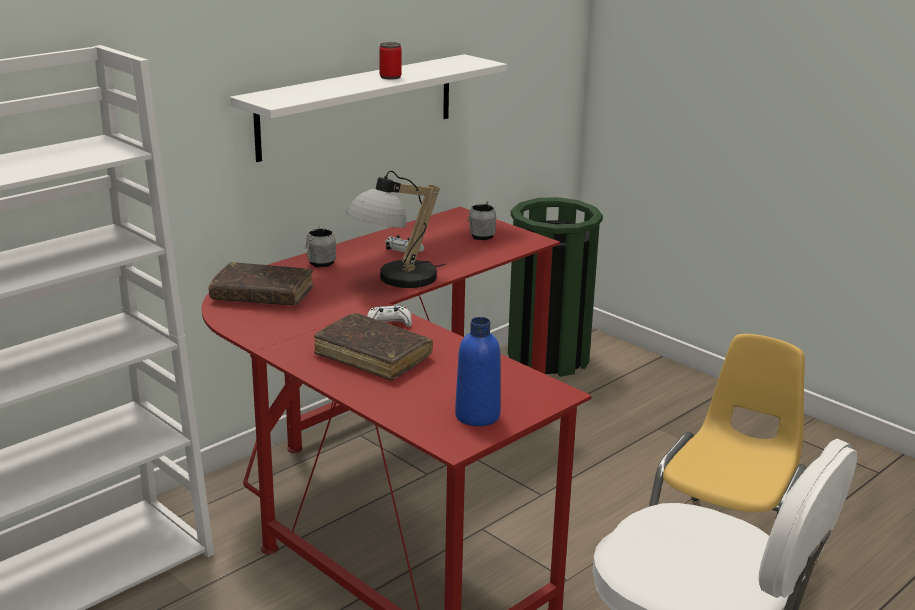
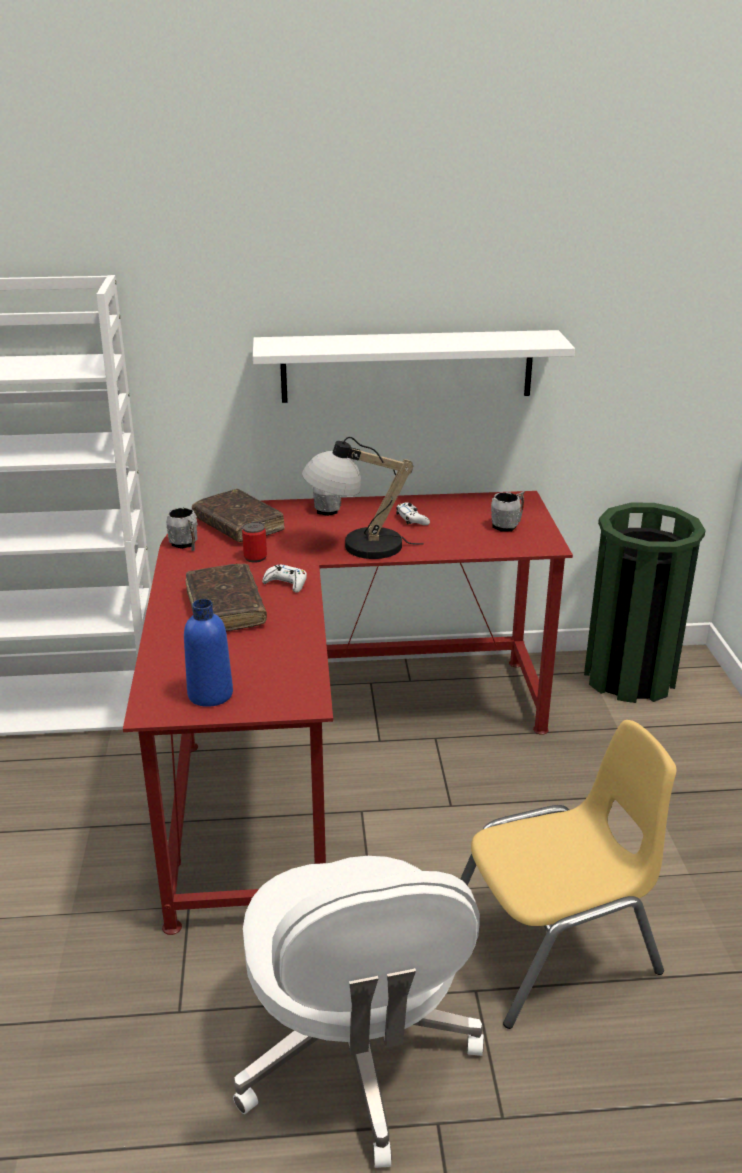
camera: 40 degrees right, 5 degrees up
(242, 323) = (185, 545): none -> grey mug
(390, 77) = (425, 342): can -> can (255, 557)

